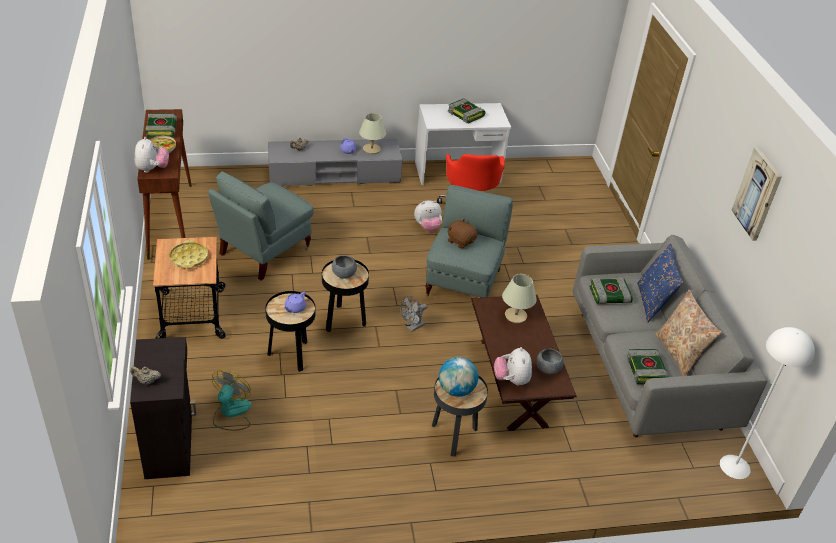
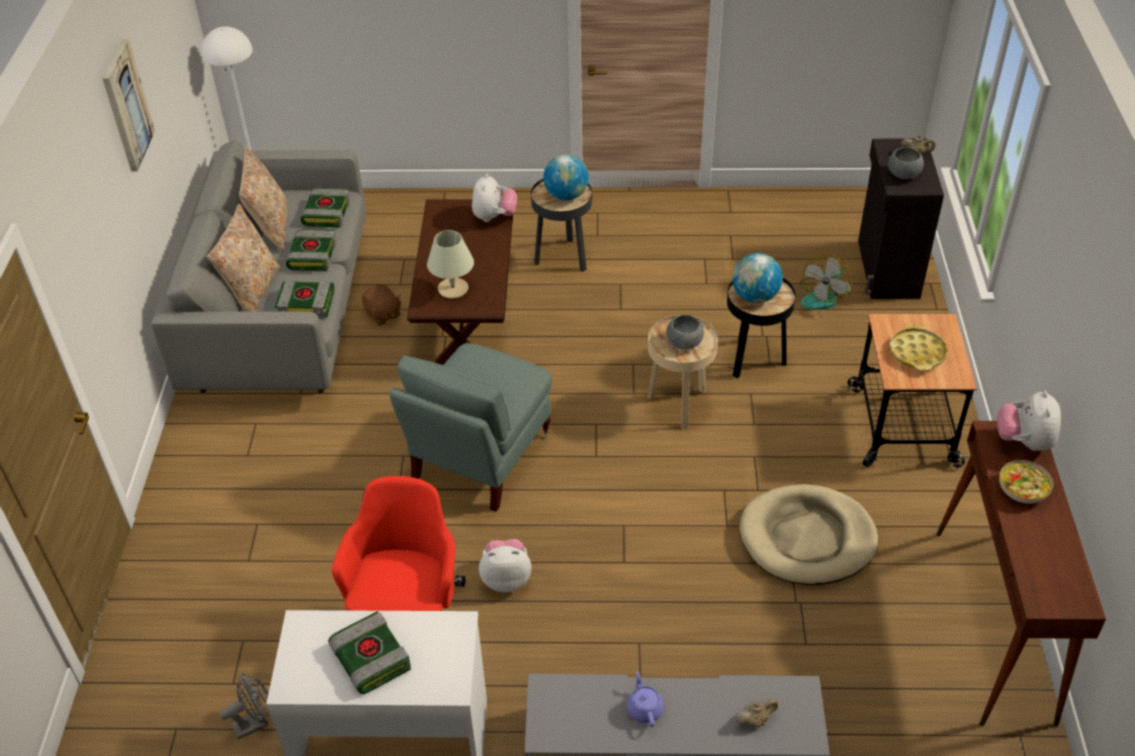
camera: 165 degrees left, 5 degrees up
(162, 130) = (1044, 548): book -> book (312, 255)
(264, 251) = (807, 538): grey armchair -> beige dog bed
(294, 308) = (755, 297): purple teapot -> globe
(344, 320) = (678, 404): black side table -> beige side table
(371, 149) = (590, 713): beige table lamp -> none
(412, 327) = (580, 388): grey fan -> grey fan (256, 723)
(460, 241) = (492, 383): brown plush toy -> brown plush toy (383, 314)
(548, 368) = (443, 226): grey bowl -> grey bowl (903, 174)
(652, 303) = (252, 291): blue pillow -> beige pillow

